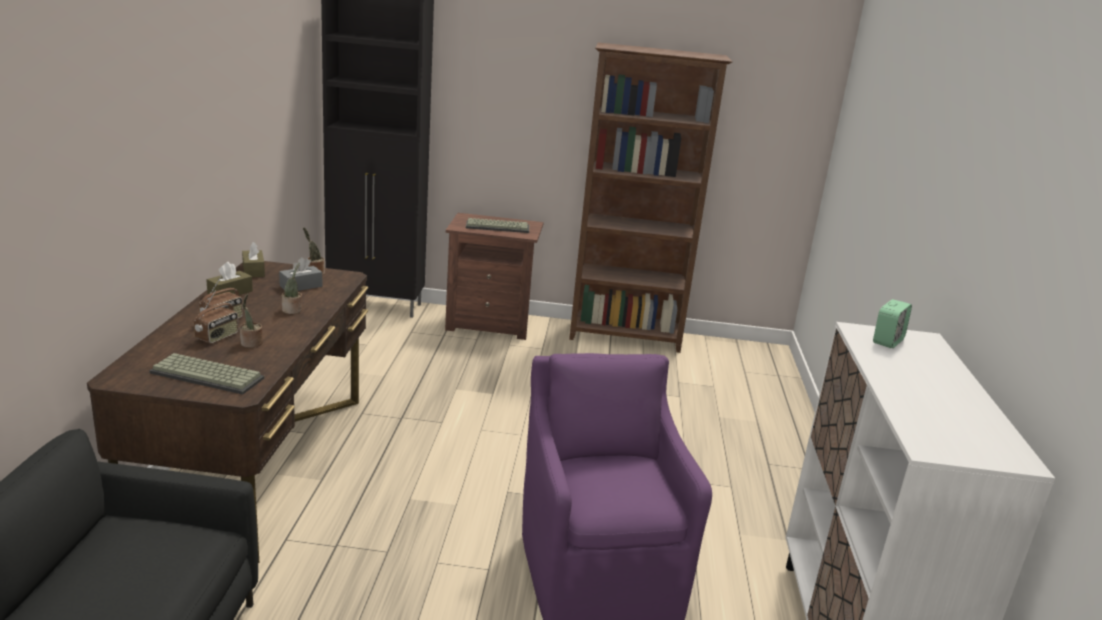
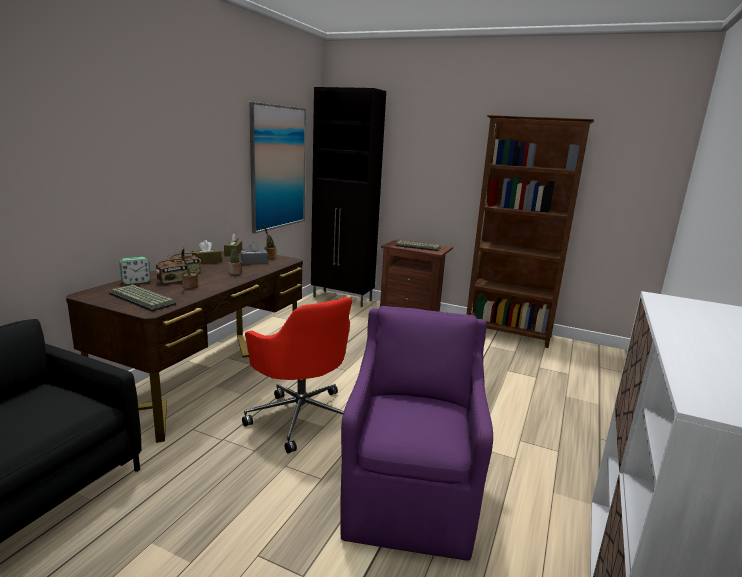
camera: 20 degrees right, 5 degrees down
(283, 121) = (278, 168): none -> picture
(420, 496) = (301, 416): none -> red office chair
(887, 341) = (694, 308): alarm clock -> alarm clock (136, 281)

